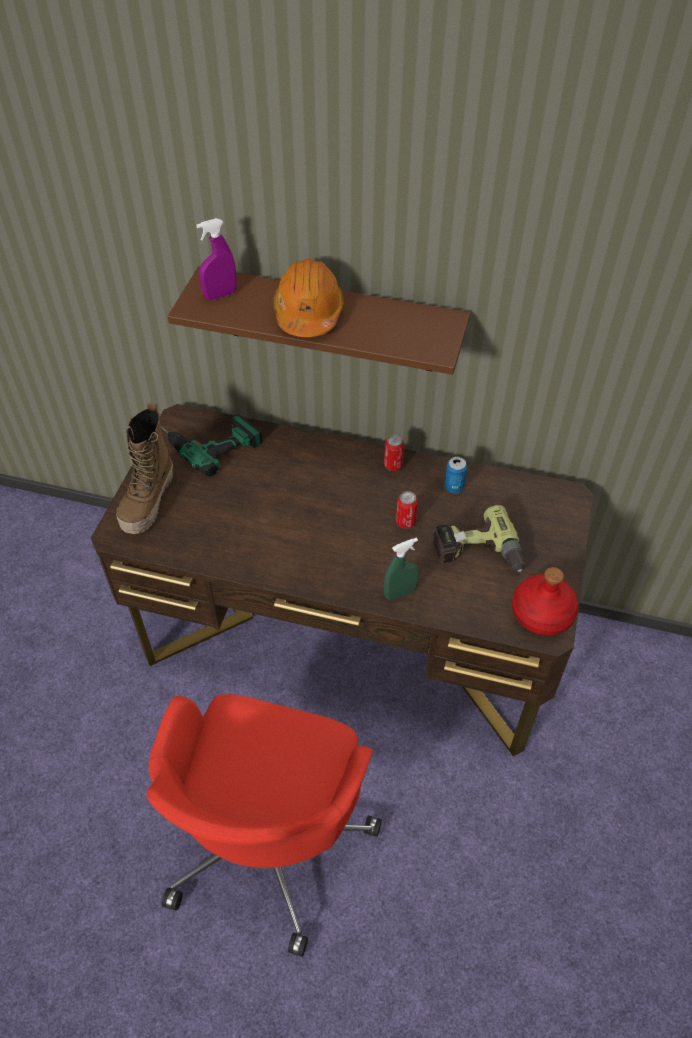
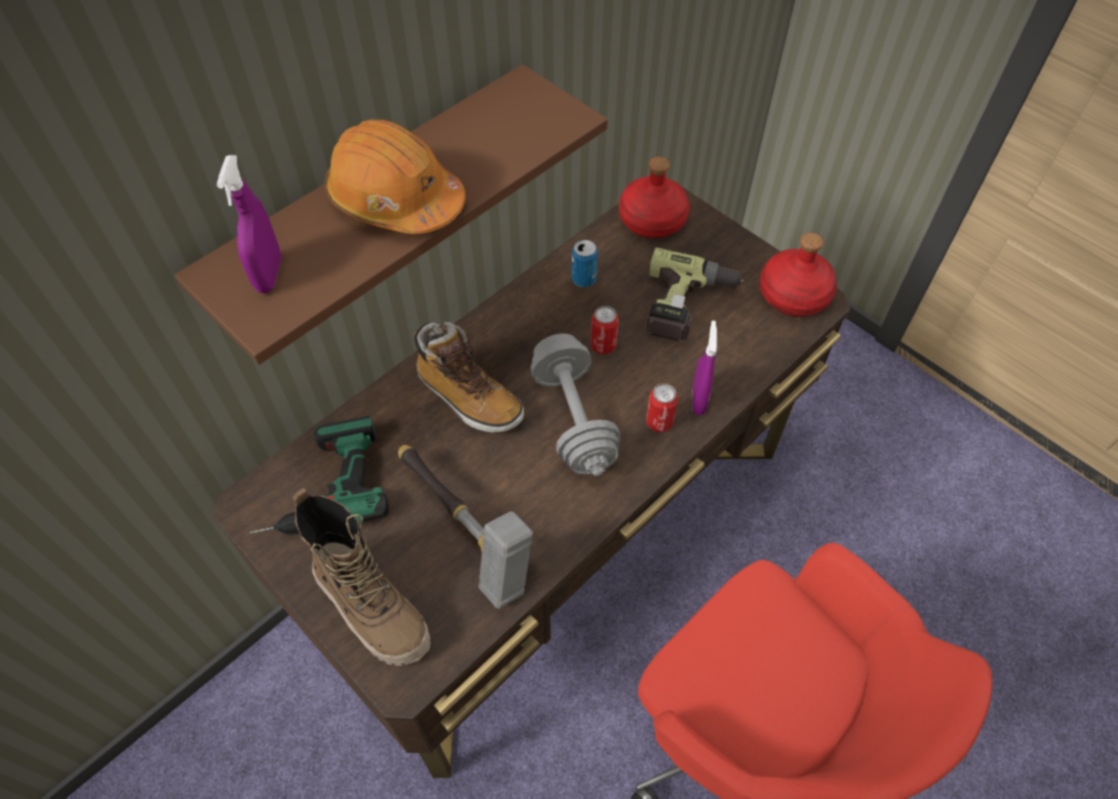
camera: 60 degrees left, 5 degrees up
(220, 517) = (465, 532): none -> hammer
(314, 474) = (468, 397): none -> boot
(335, 532) = (574, 419): none -> grey dumbbell
(393, 465) = (512, 315): can -> can (659, 422)
(399, 593) = (698, 400): green spray bottle -> purple spray bottle
(541, 500) = (651, 220): none -> red bottle

